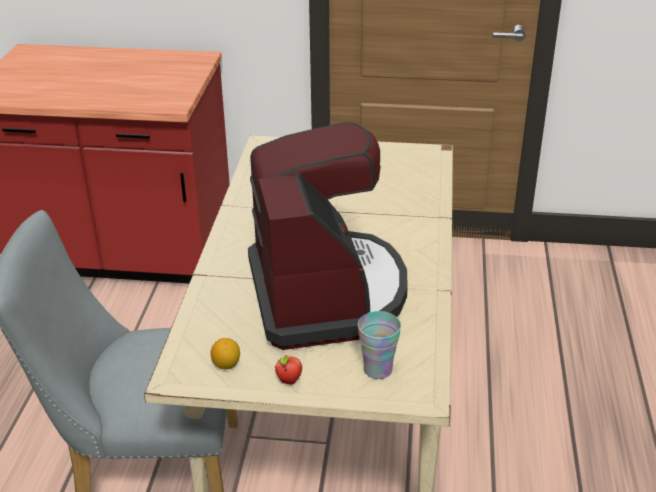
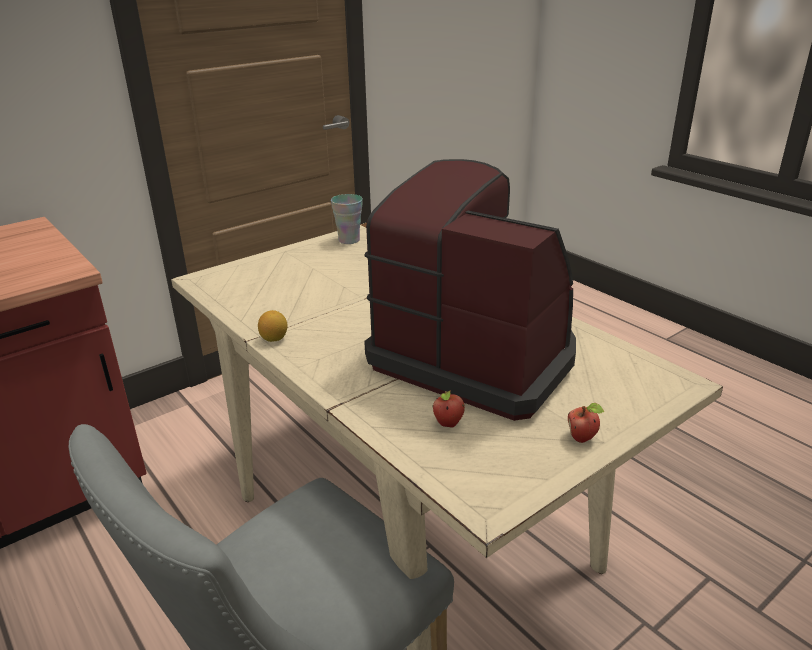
camera: 45 degrees left, 5 degrees down
(226, 365) = (509, 462): lemon -> lemon (274, 339)
(235, 323) = (448, 424): none -> apple
(378, 369) = (620, 386): cup -> cup (349, 240)

